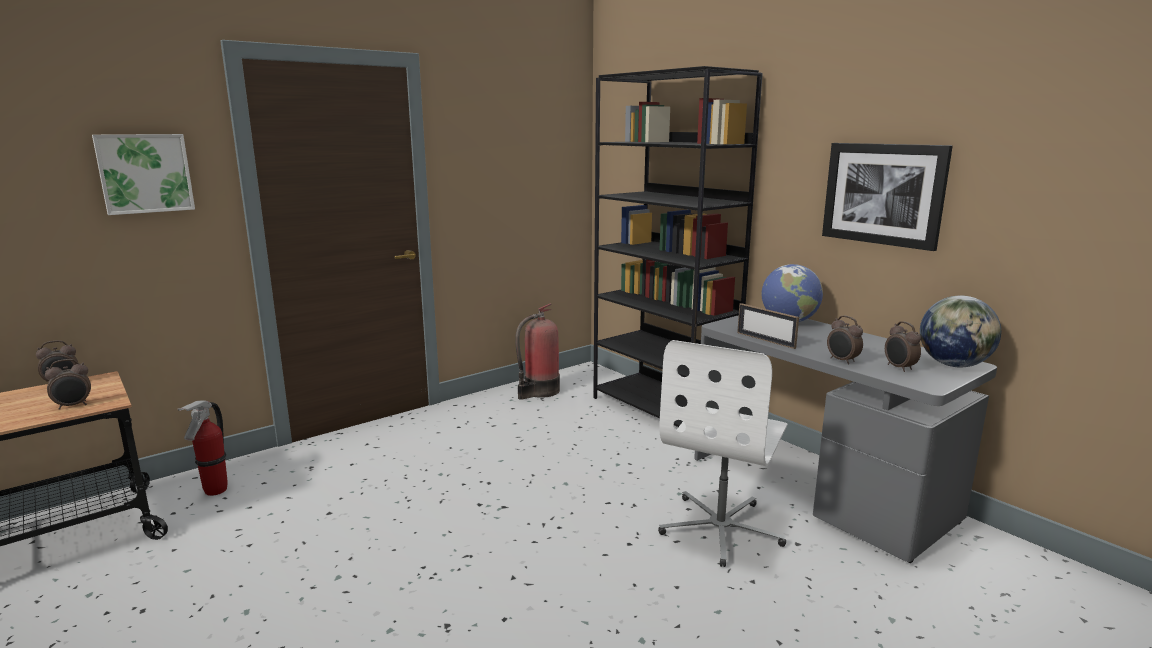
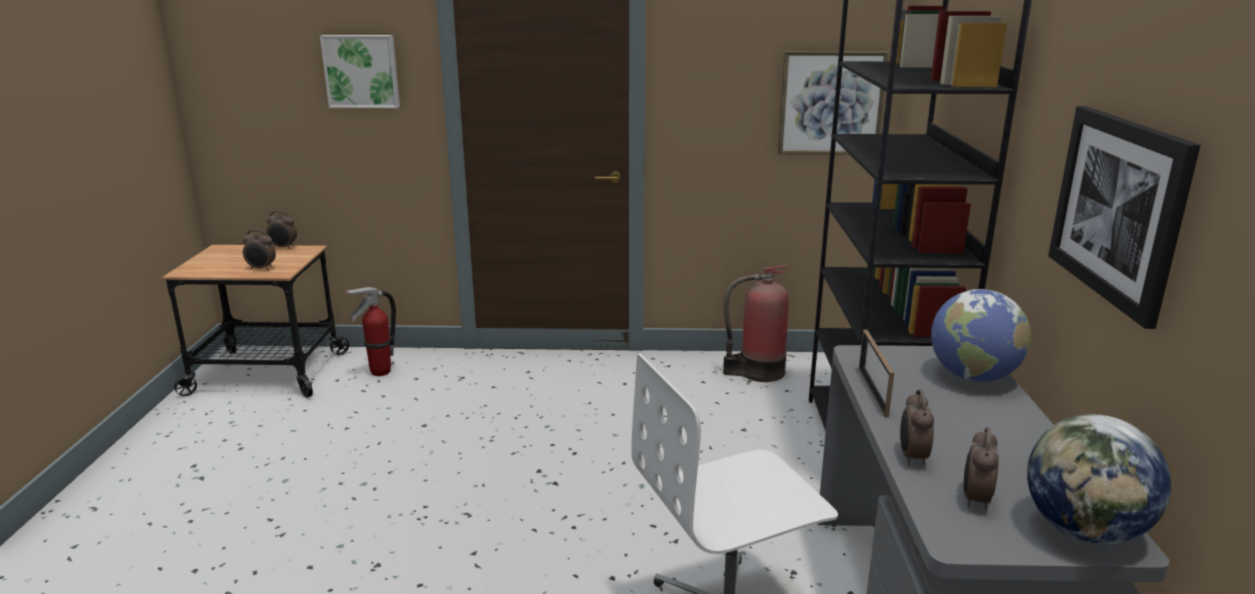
camera: 40 degrees right, 5 degrees up
(552, 181) = (831, 103): none -> picture

